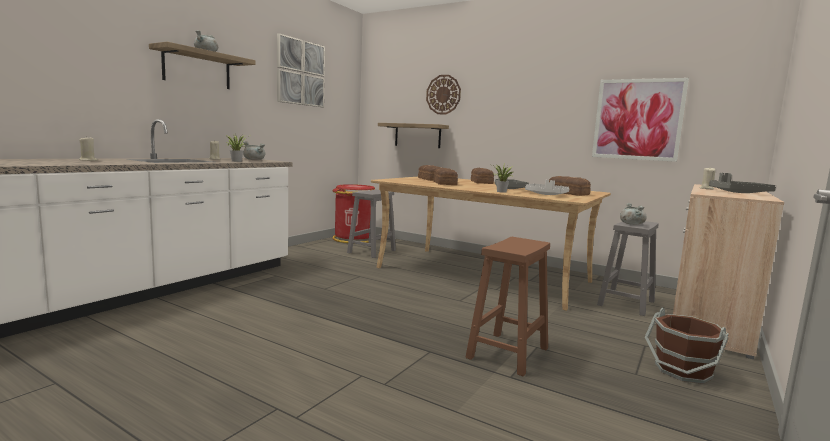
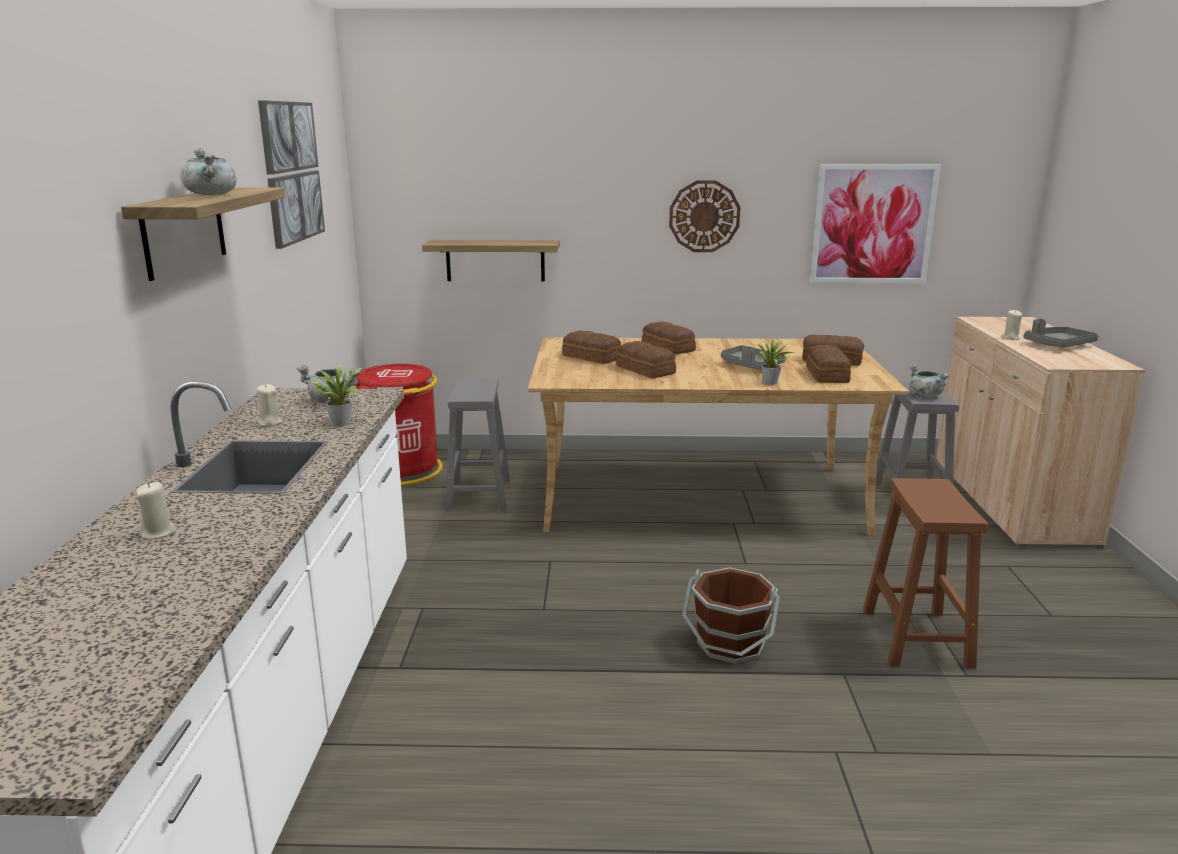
camera: 30 degrees left, 10 degrees up
(443, 94) = (543, 184): wall clock -> wall clock (704, 216)
(546, 194) = (826, 375): grey tray -> bread
(683, 371) = (1077, 592): brown bucket -> brown bucket (730, 645)

